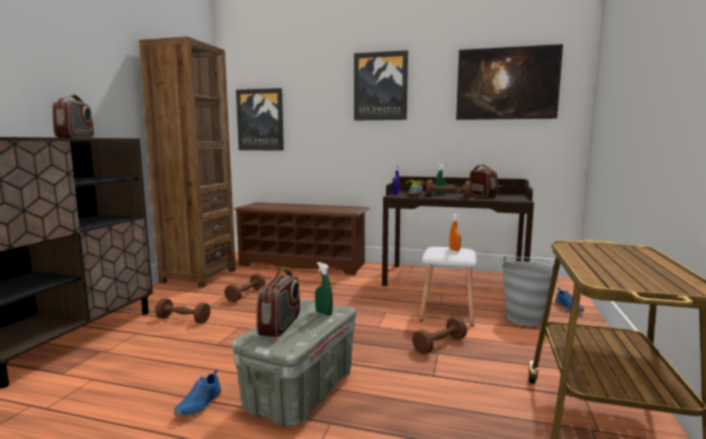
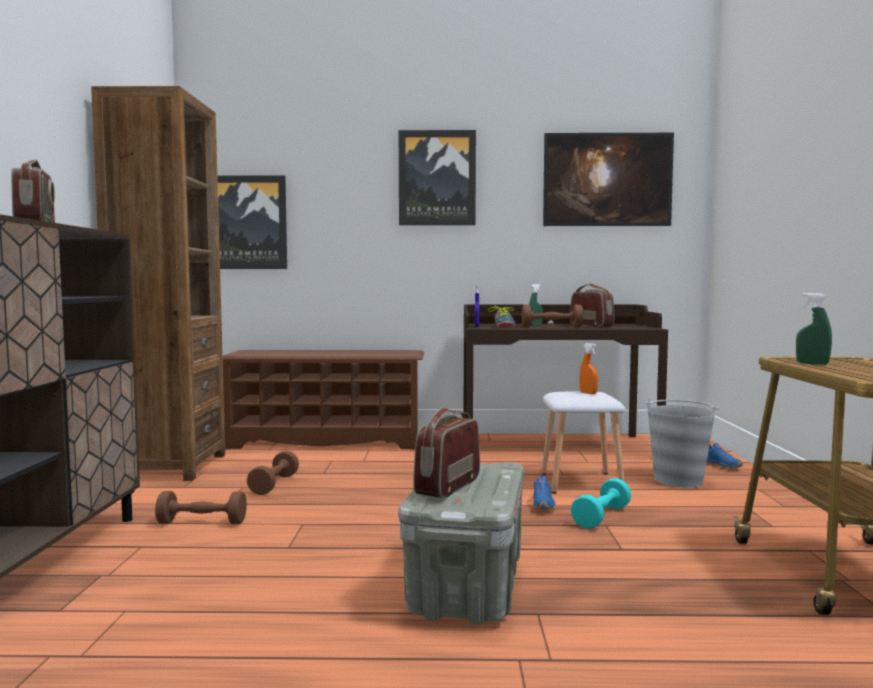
camera: 15 degrees left, 5 degrees down
(200, 406) = (337, 619): blue shoe -> blue shoe (543, 505)
(280, 325) = (447, 486): radio -> radio turned 150 degrees counterclockwise
(323, 313) = (488, 470): green spray bottle -> green spray bottle (812, 363)
(439, 345) = (601, 517): brown dumbbell -> turquoise dumbbell

